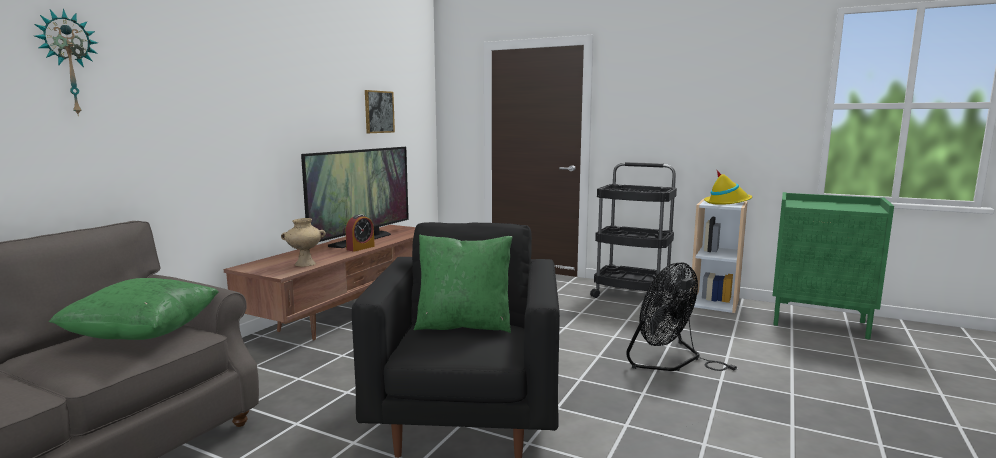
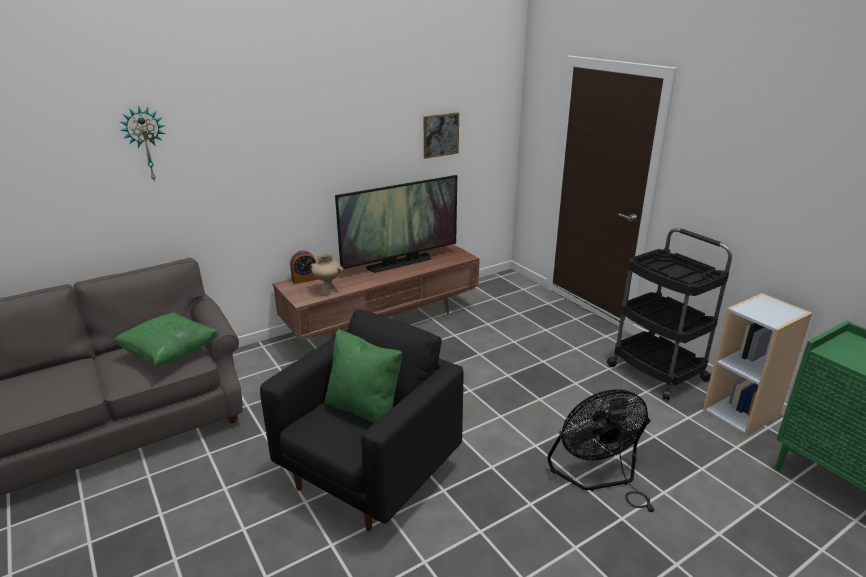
camera: 30 degrees right, 15 degrees up
(360, 248) = (388, 276): alarm clock -> alarm clock (305, 279)
(727, 202) = (775, 312): yellow hat -> none

